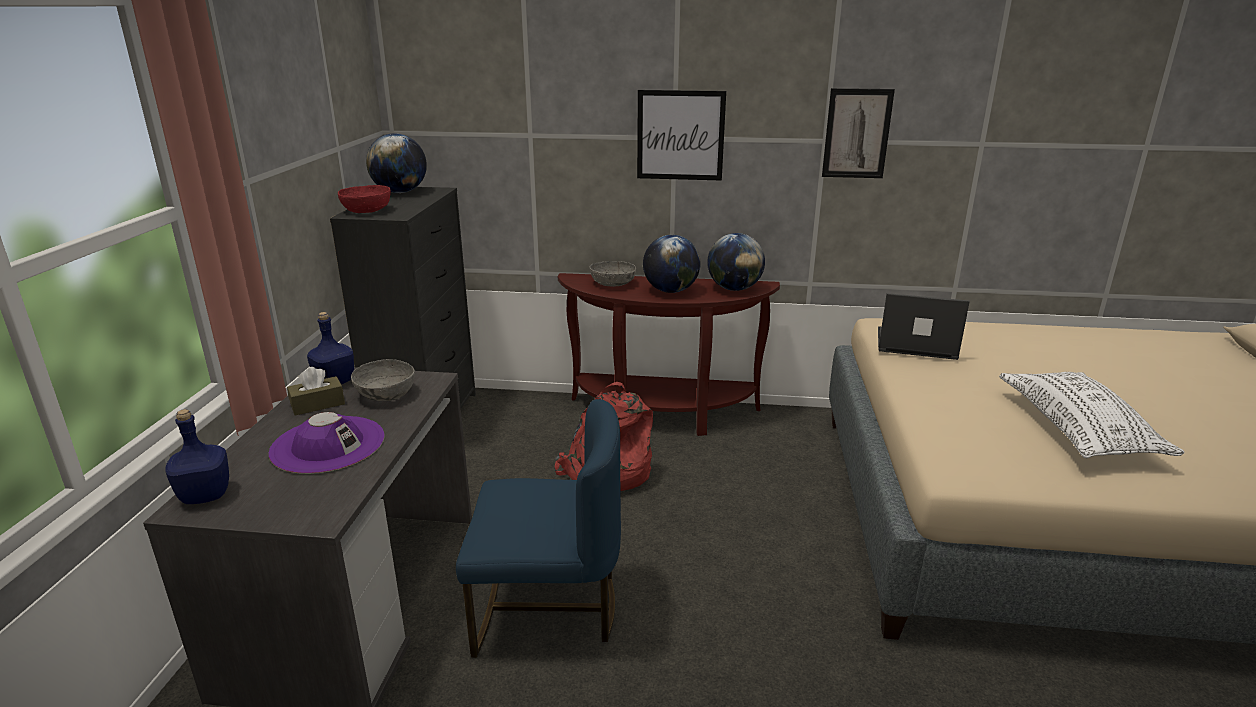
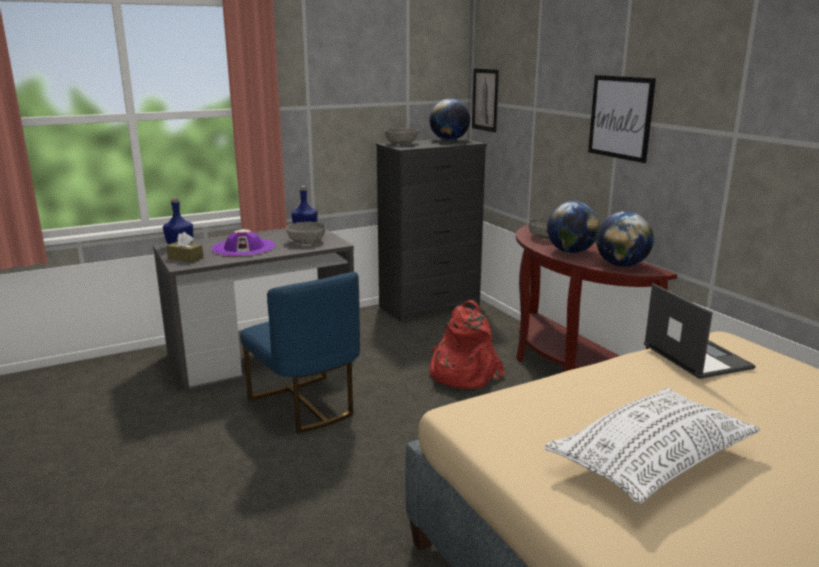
camera: 55 degrees right, 5 degrees down
(317, 404) = (278, 235): brown tissue box -> brown tissue box (185, 258)
(366, 210) = (401, 143): red bowl -> grey bowl
(857, 133) = (763, 129): picture -> picture (485, 99)

